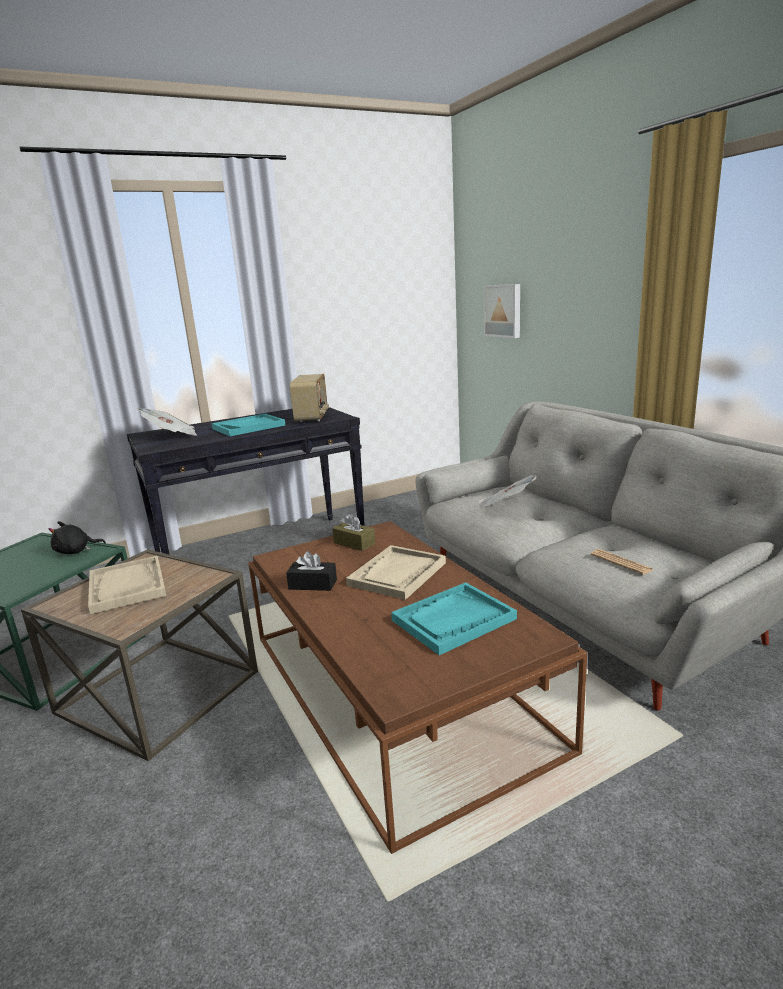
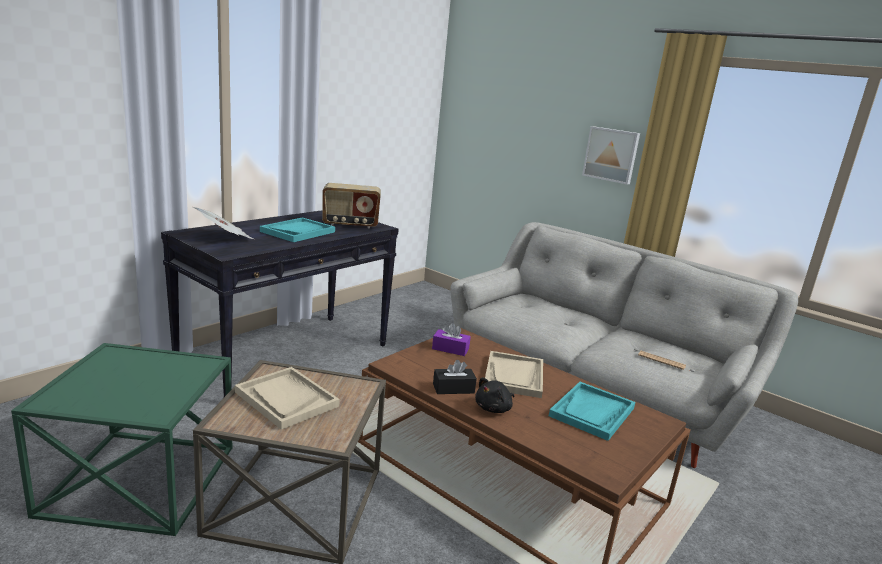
camera: 25 degrees left, 0 degrees up
(75, 551) = (177, 364): black plush toy -> black plush toy (494, 408)
(312, 417) = (350, 224): radio -> radio turned 105 degrees clockwise
(354, 543) = (450, 349): brown tissue box -> purple tissue box
(503, 310) = (495, 138): picture -> picture (611, 154)
(504, 507) = (540, 314): newspaper -> none

